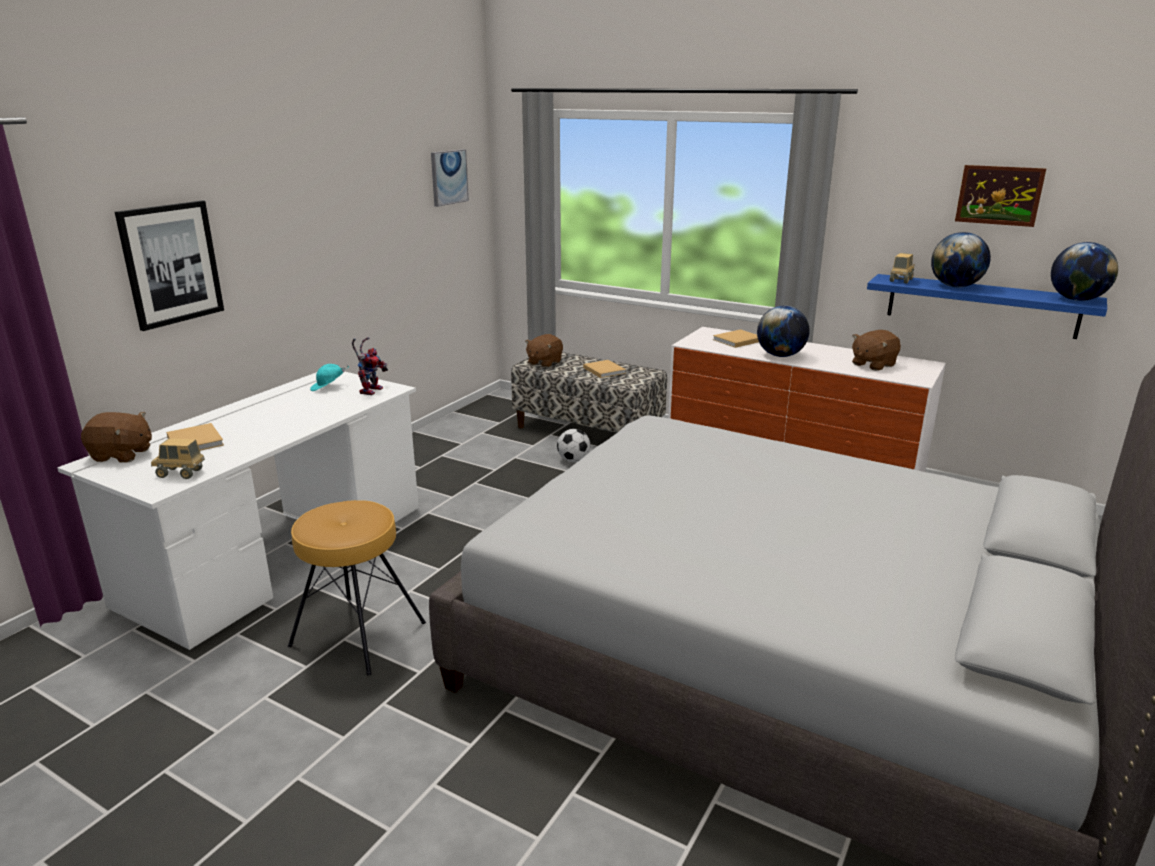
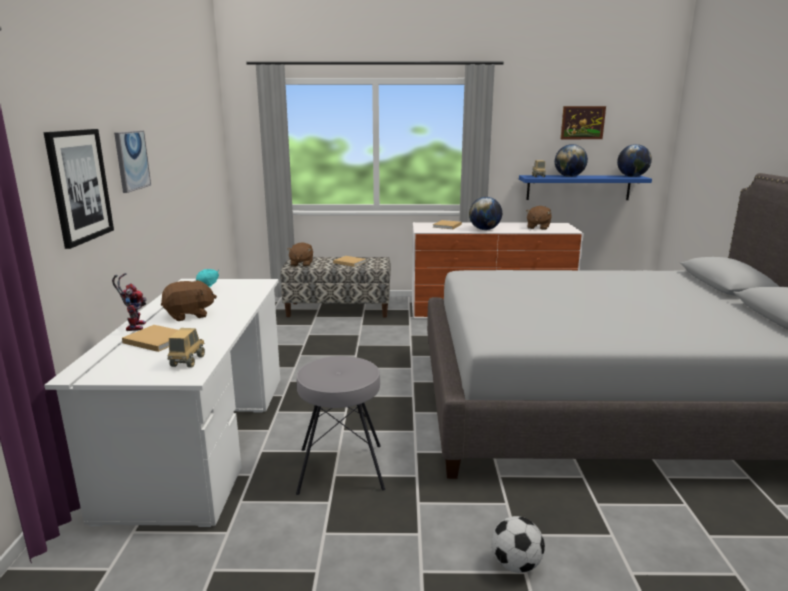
camera: 30 degrees left, 5 degrees down
(122, 455) = (100, 362): brown plush toy -> brown plush toy (189, 315)
(180, 474) = (187, 361): toy truck -> toy truck turned 120 degrees clockwise
(357, 634) = (341, 469): brown stool -> grey stool
(370, 390) = (246, 285): toy robot -> toy robot (134, 326)
(449, 177) = (208, 128): picture -> picture (131, 160)
(573, 460) = (351, 328): football -> football (516, 564)

